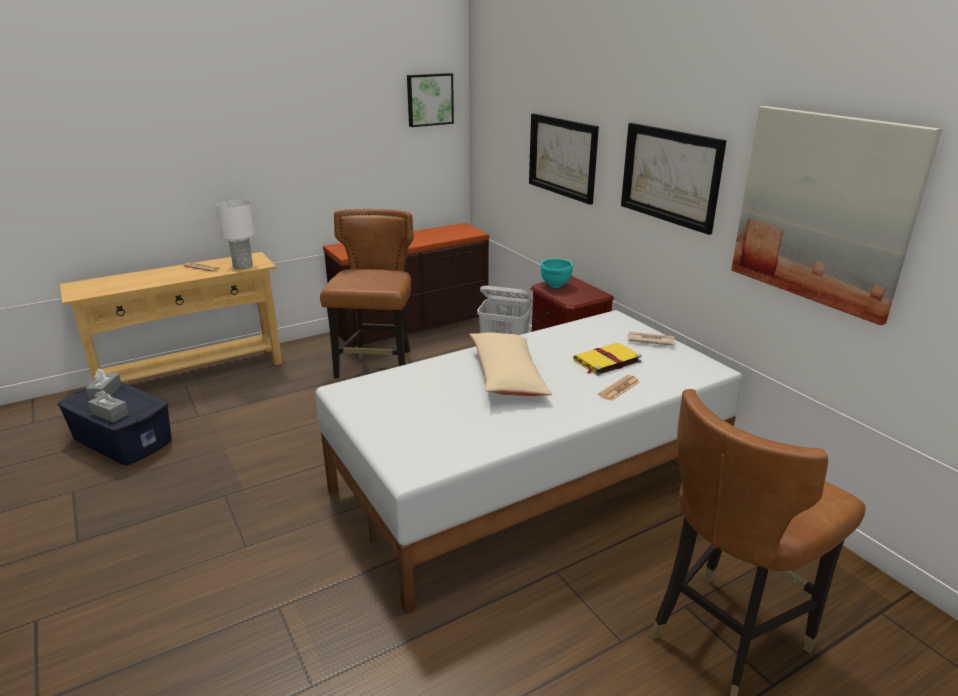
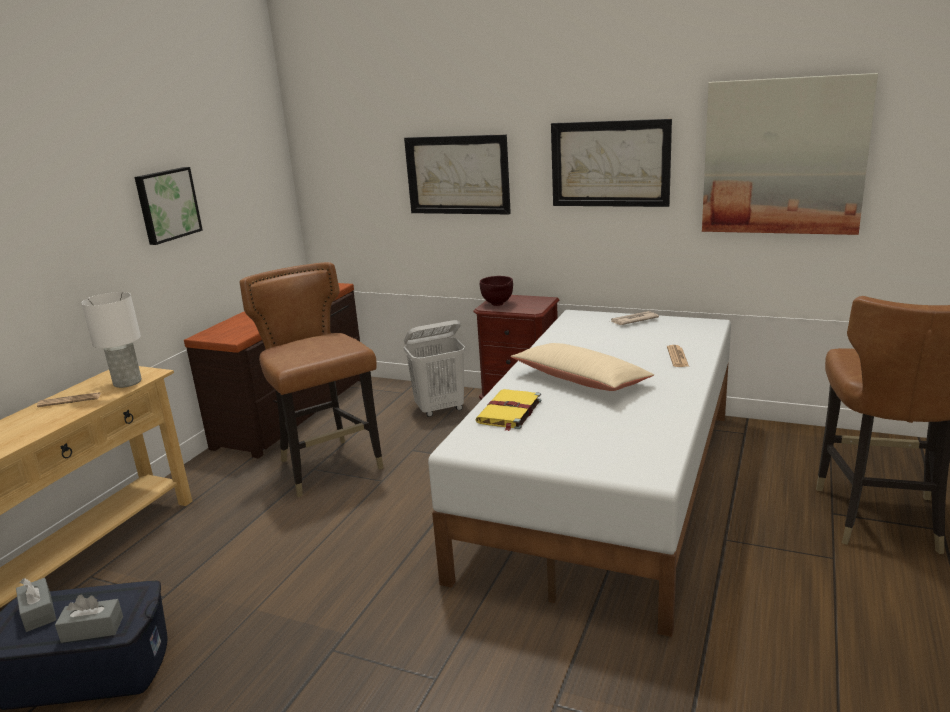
camera: 35 degrees left, 5 degrees down
(429, 99) = (256, 143): picture -> picture (167, 205)
(555, 286) = (498, 304): turquoise bowl -> brown bowl
(606, 361) = (632, 344): yellow book -> yellow book (509, 412)

